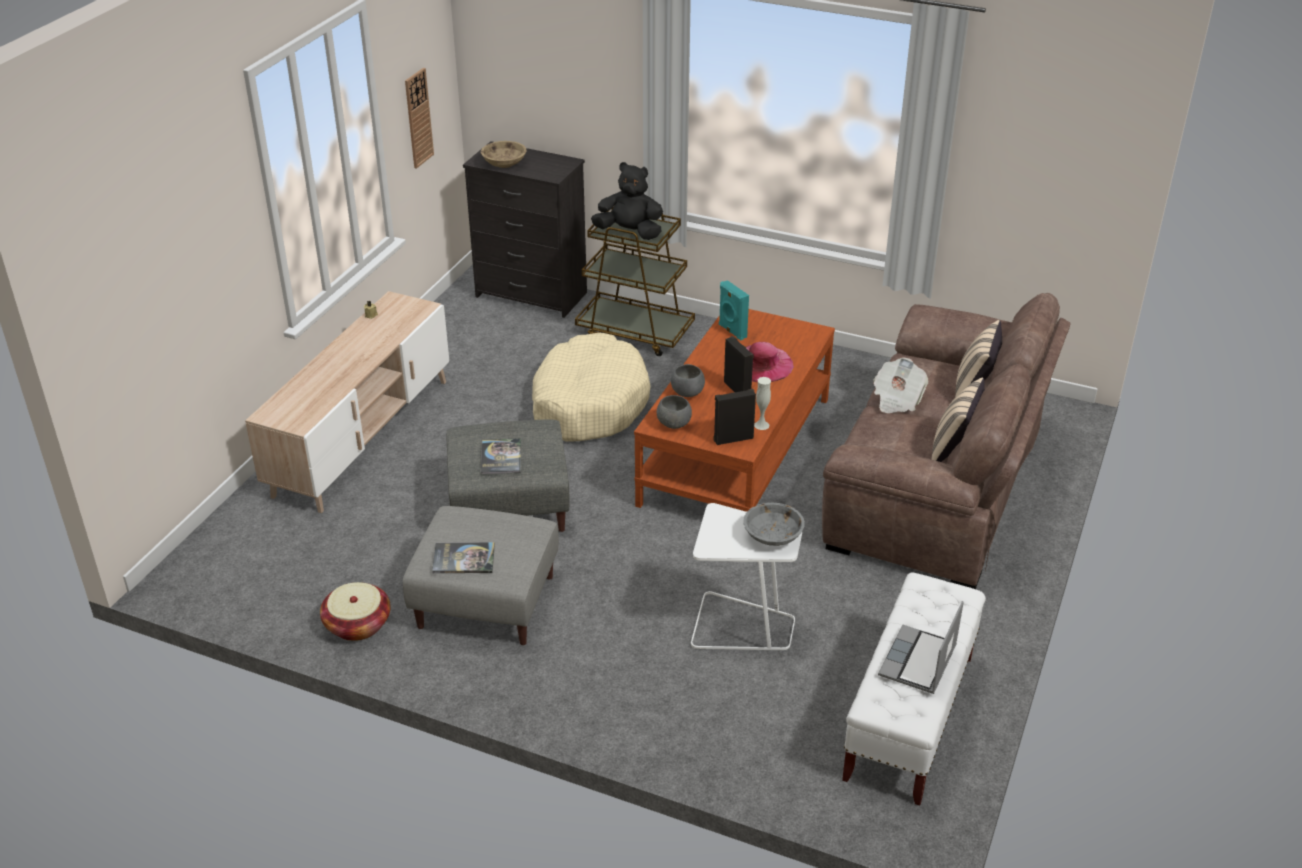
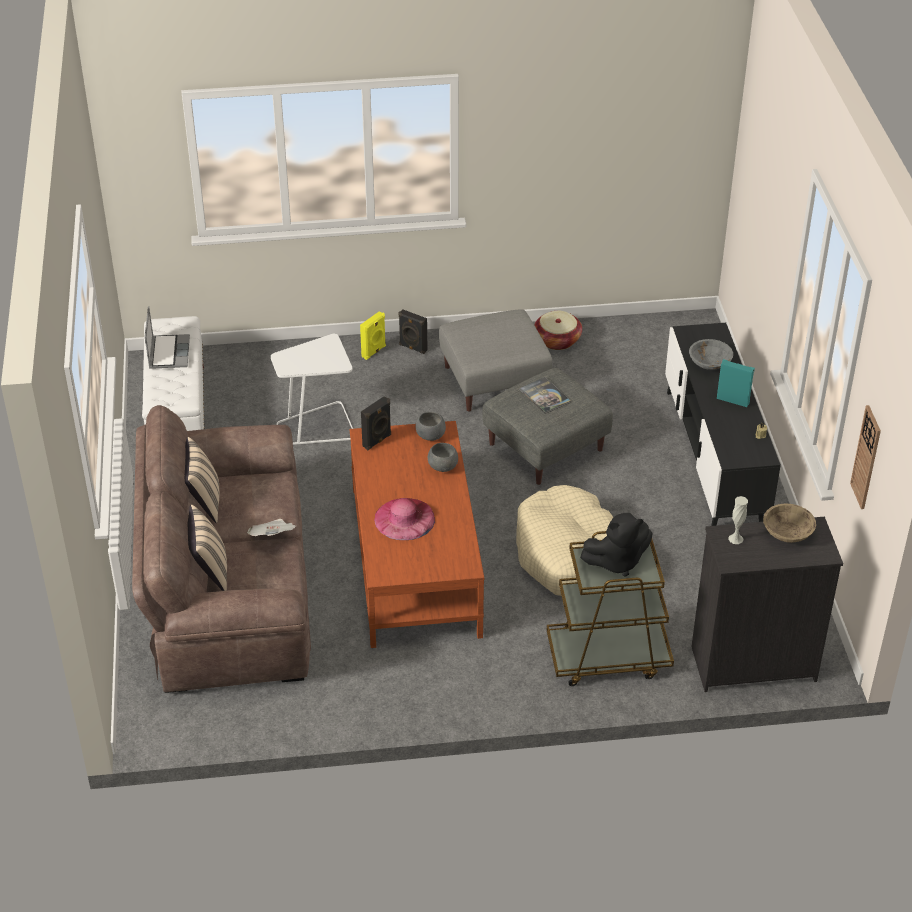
camera: 150 degrees right, 5 degrees up
(362, 436) = (713, 456): beige tv stand -> black tv stand
(464, 559) = (496, 325): book -> none
(593, 705) = (374, 352): none -> yellow speaker
(731, 331) = (455, 544): turquoise speaker -> turquoise speaker (733, 400)
(738, 389) = (405, 486): black speaker -> black speaker (412, 348)
(761, 425) = (364, 460): white vase -> white vase (735, 539)
(773, 536) = (293, 362): grey bowl -> grey bowl (709, 363)

